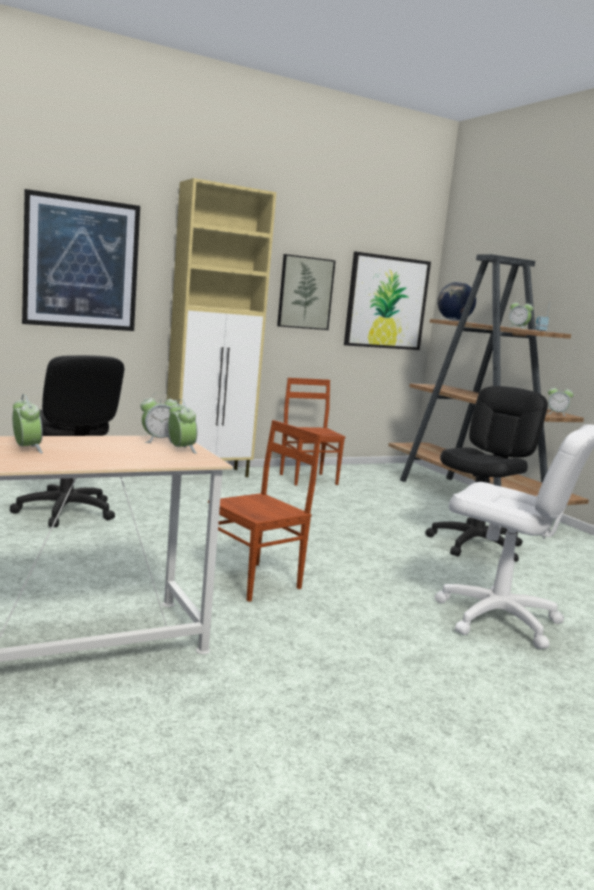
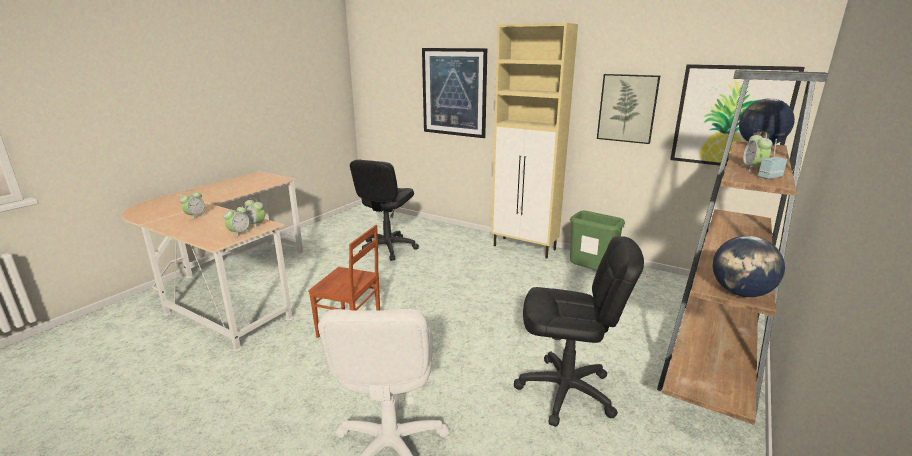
camera: 60 degrees right, 10 degrees up
(309, 479) = (591, 274): brown chair -> green trash can
(557, 414) = (741, 293): alarm clock -> globe

